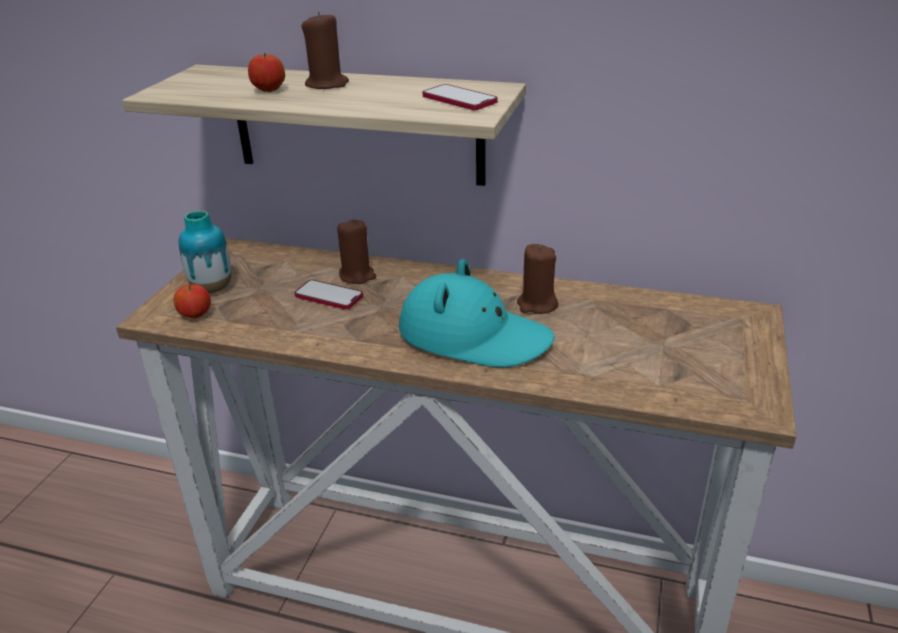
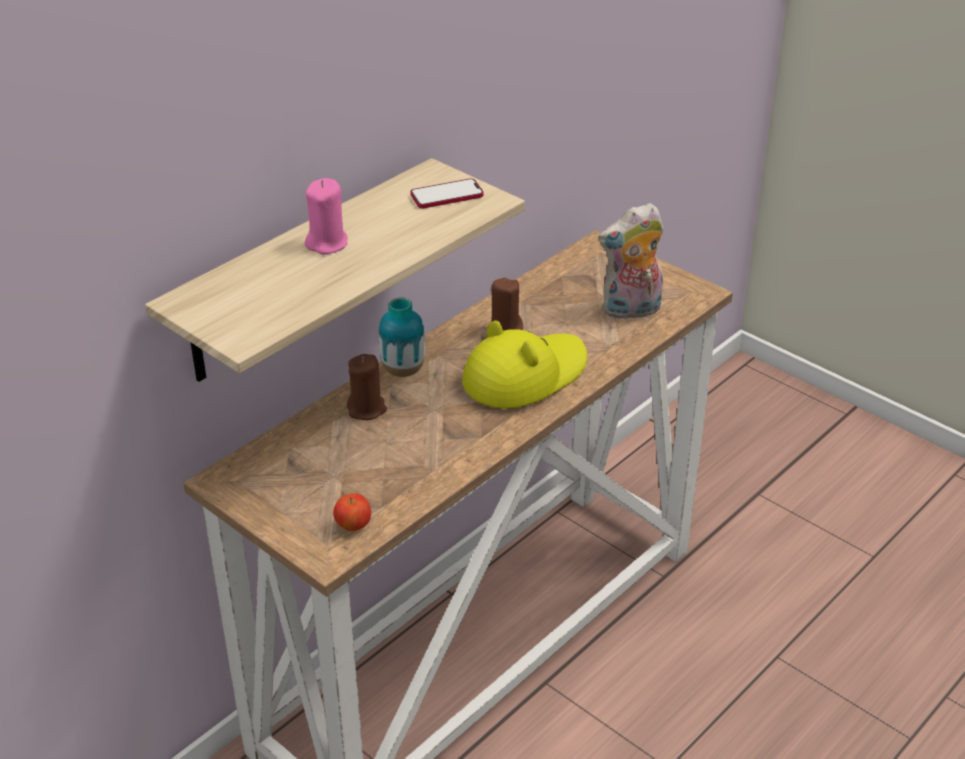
camera: 65 degrees left, 5 degrees up
(212, 288) = (305, 507): vase -> vase (403, 370)
(269, 90) = (311, 276): apple -> none
(327, 84) = (327, 243): brown candle -> pink candle
(329, 296) = (391, 435): phone -> none
(473, 335) = (524, 375): turquoise hat -> yellow hat
(657, 368) = (631, 311): none -> plush toy

